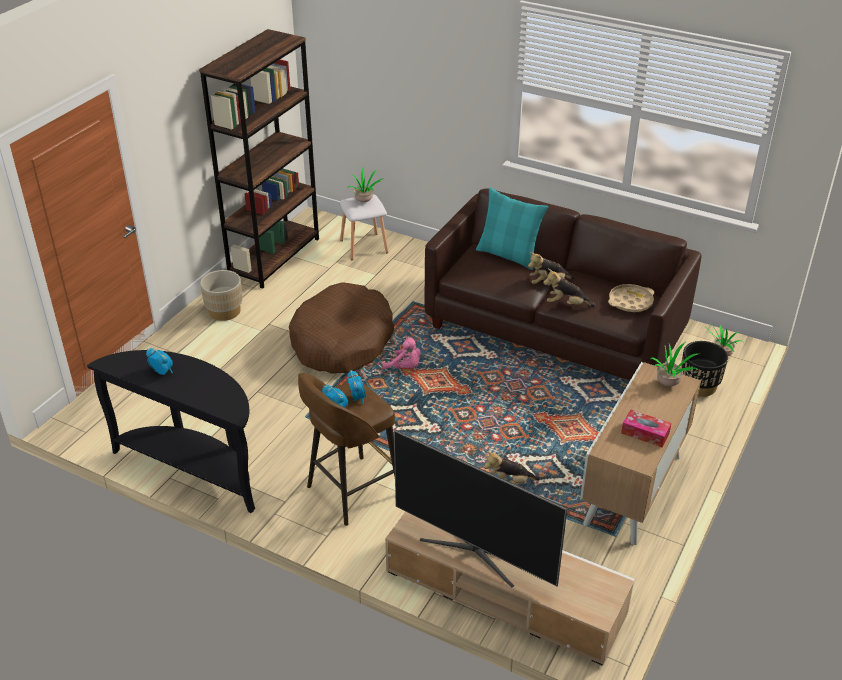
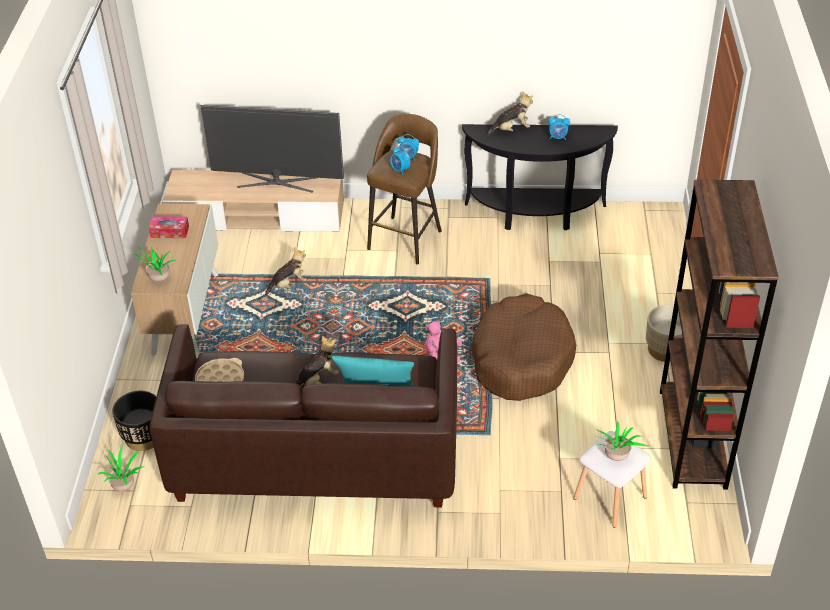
camera: 155 degrees right, 5 degrees up
(567, 304) = (285, 357): plush toy -> plush toy (511, 129)

